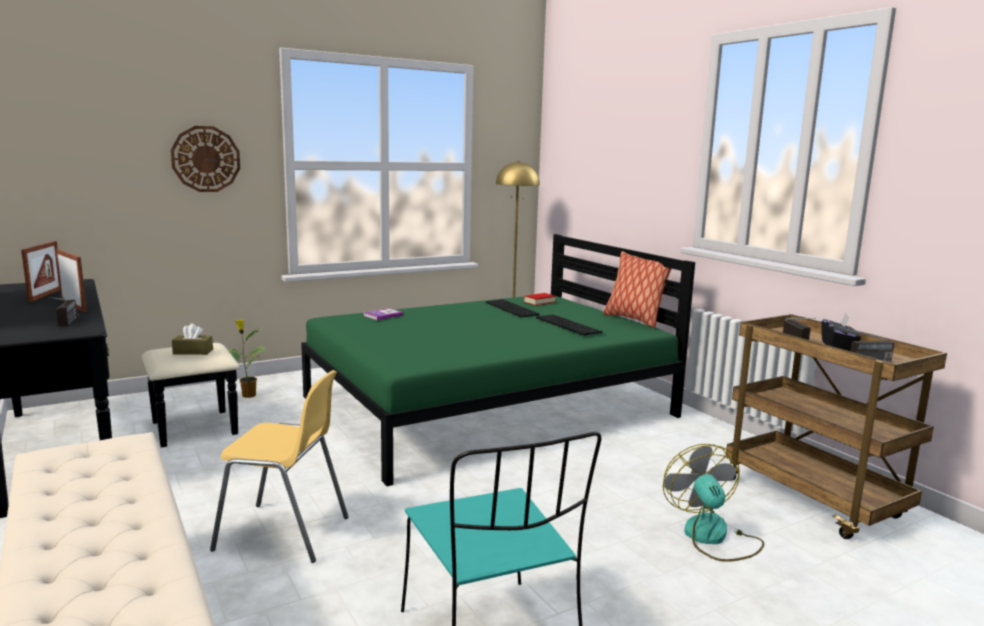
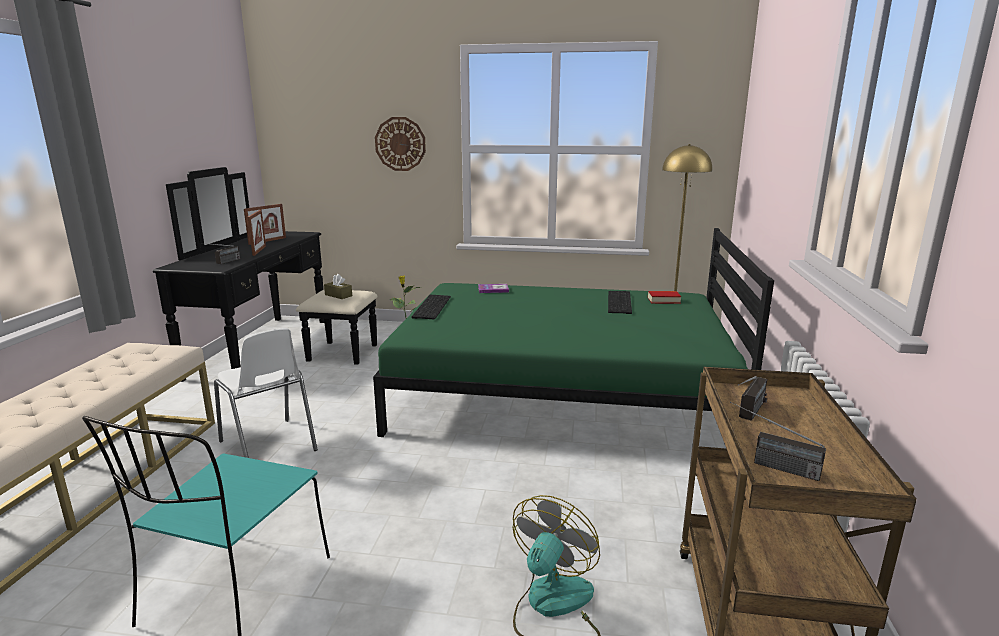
camera: 40 degrees right, 5 degrees up
(284, 533) = (268, 446): yellow chair -> white chair
(566, 325) = (629, 329): keyboard -> keyboard (430, 306)
(634, 320) = (728, 338): pillow -> none
(838, 347) = (794, 435): black tissue box -> none

